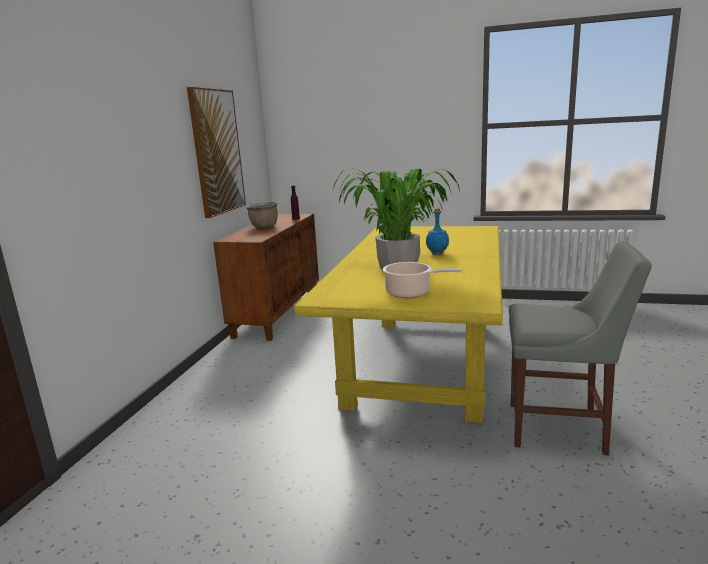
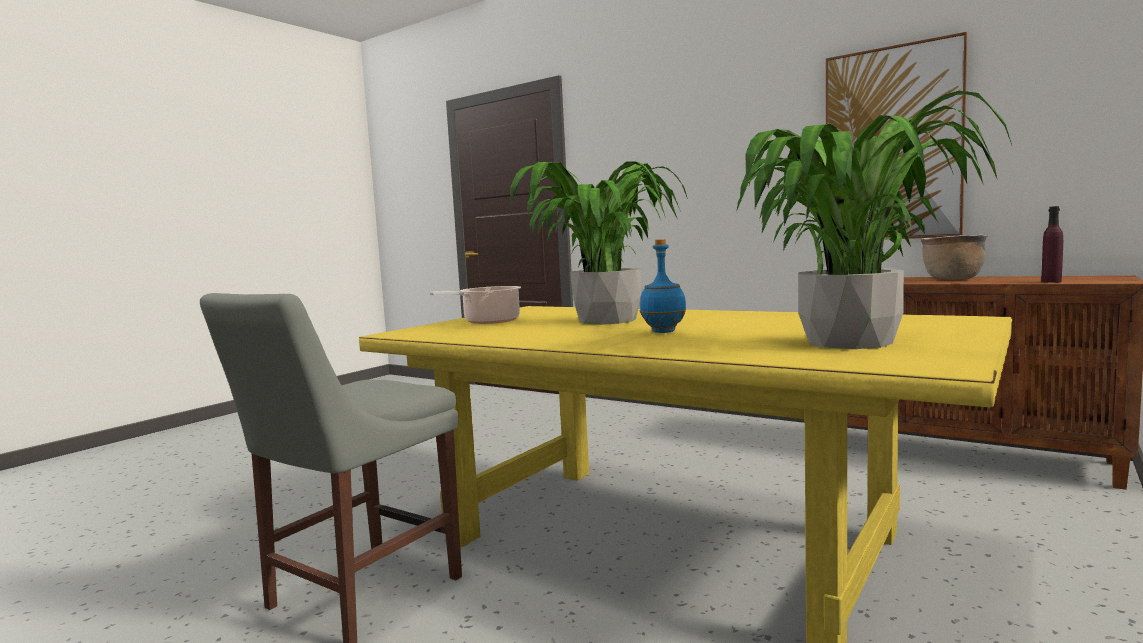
camera: 110 degrees right, 10 degrees down
(449, 235) = (846, 342): none -> potted plant

